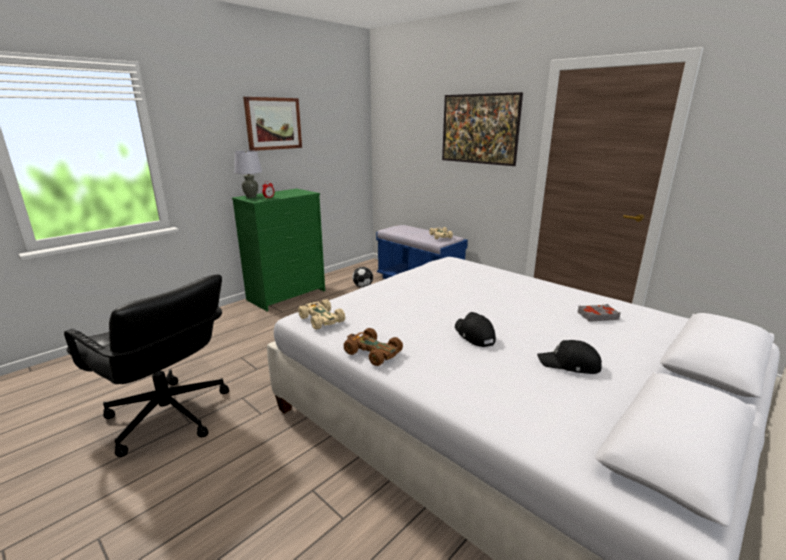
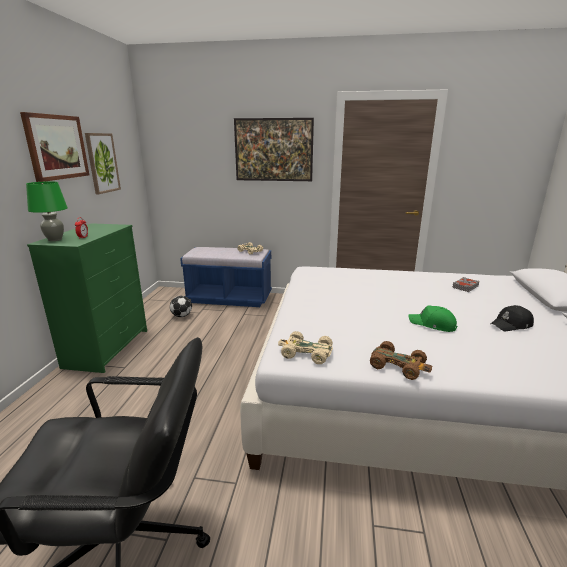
camera: 35 degrees left, 0 degrees up
(251, 196) = (55, 239): grey table lamp -> green table lamp
(320, 137) = (102, 163): none -> picture
(372, 352) = (398, 366): brown toy car -> brown toy car turned 150 degrees counterclockwise
(473, 335) = (432, 324): black cap -> green cap

